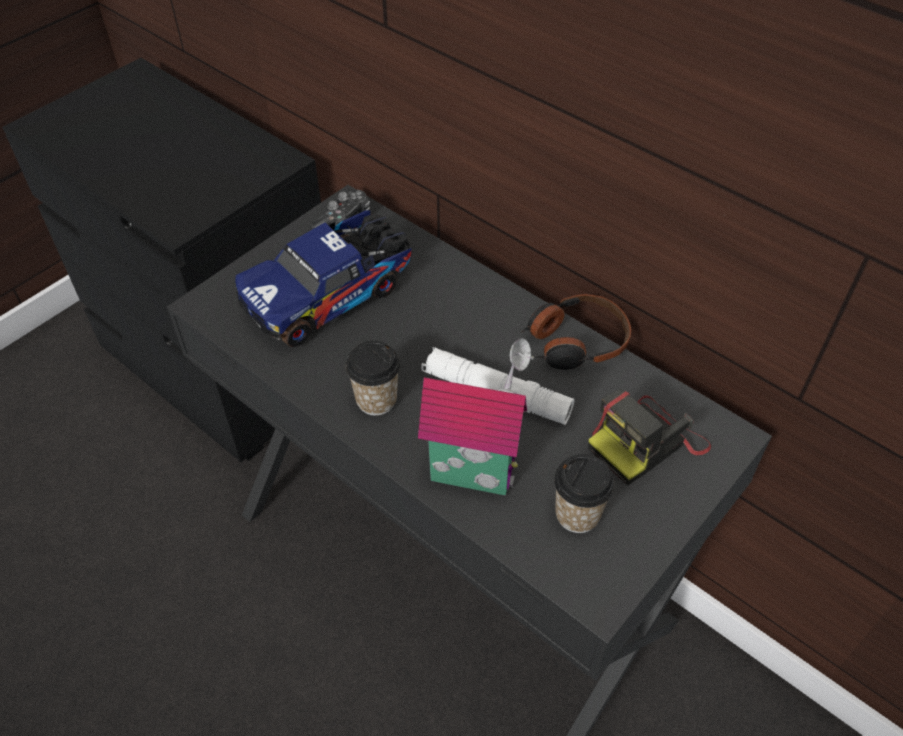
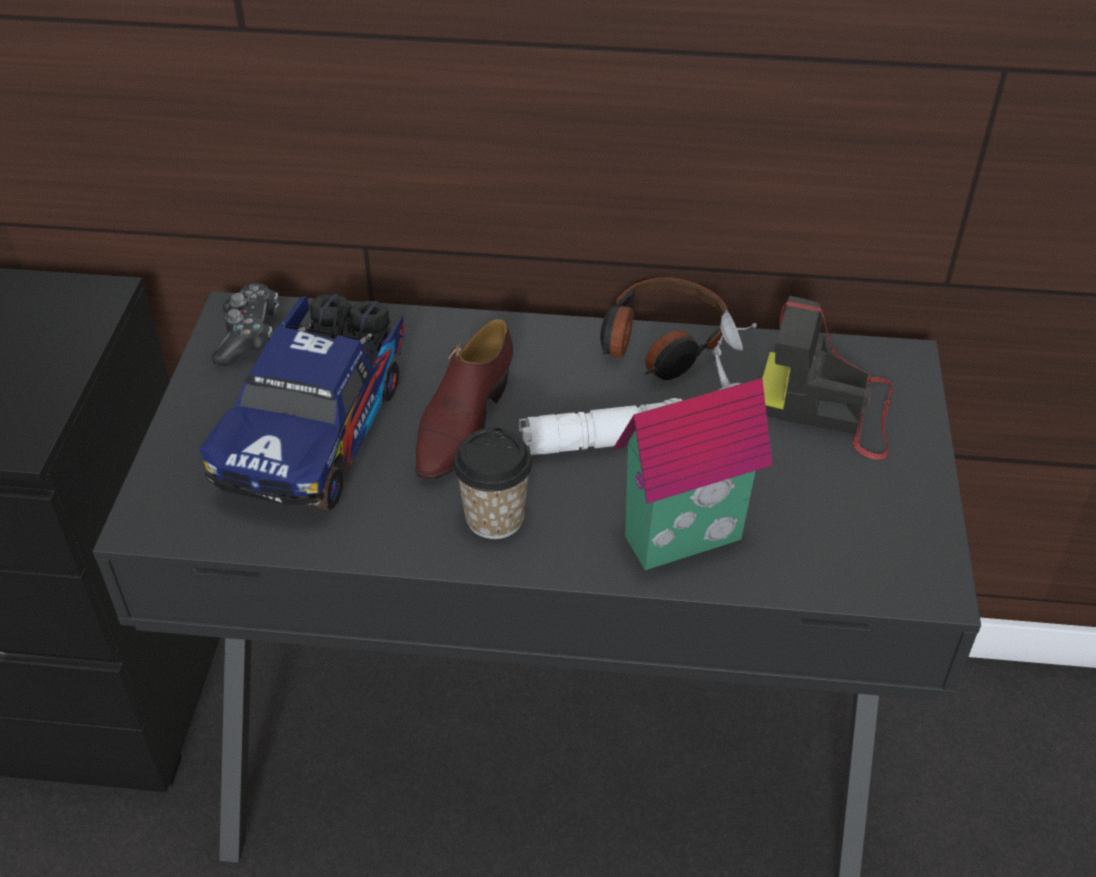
camera: 35 degrees left, 5 degrees down
(411, 332) = (462, 422): none -> brown shoe
(577, 514) = (831, 516): cup -> none
(646, 442) = (829, 408): camera -> camera turned 90 degrees clockwise

